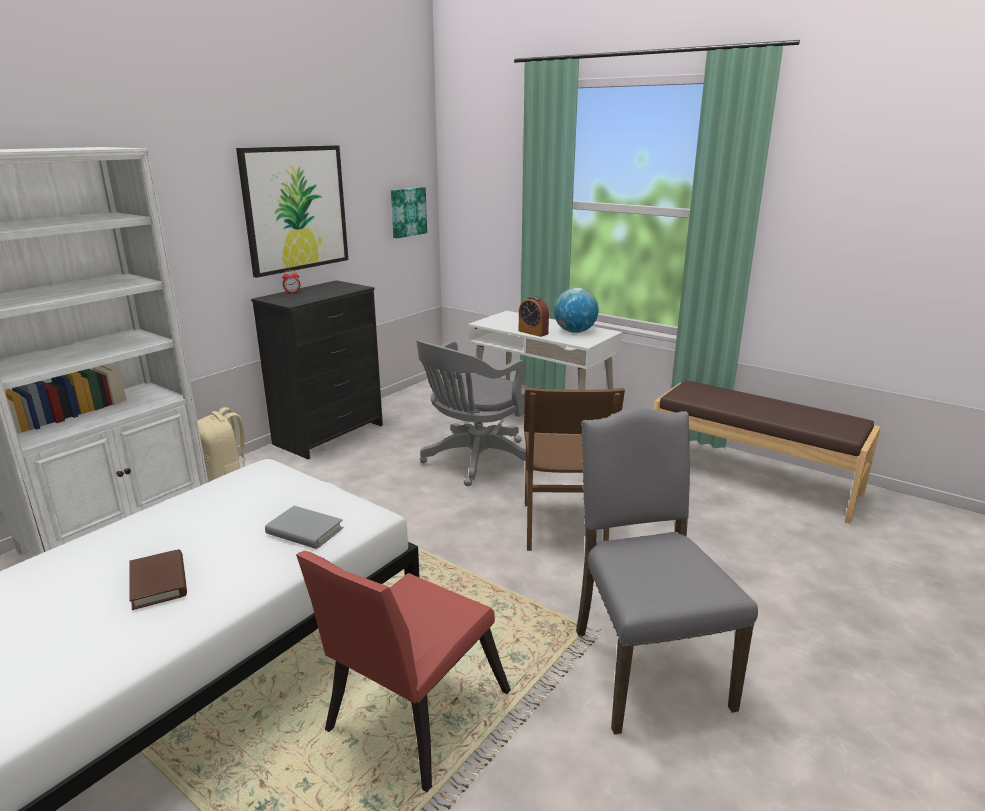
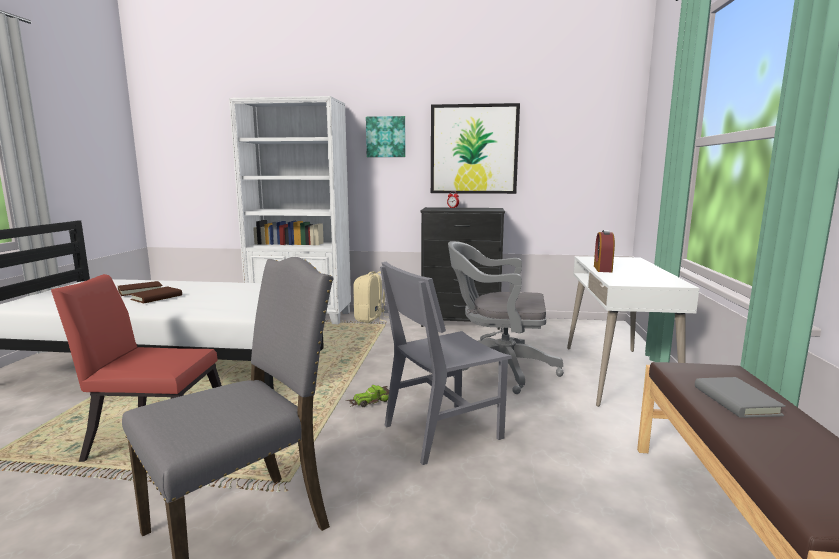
camera: 60 degrees right, 10 degrees down
(76, 597) = (140, 291): none -> brown book
(304, 531) = (221, 306): grey book -> grey book (736, 401)
(407, 212) = (595, 162): picture -> picture (386, 137)
(469, 545) = (370, 401): none -> toy car
(563, 525) = (442, 431): brown chair -> grey chair
(574, 331) = (644, 276): globe -> none

